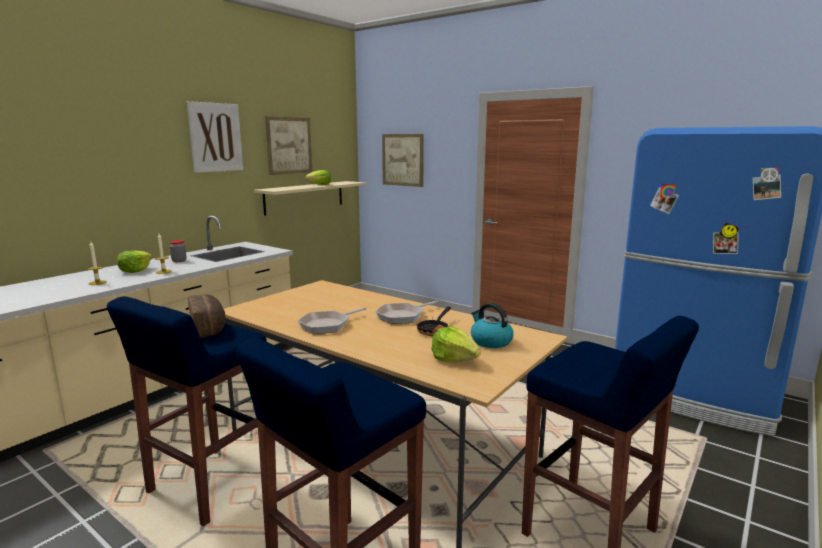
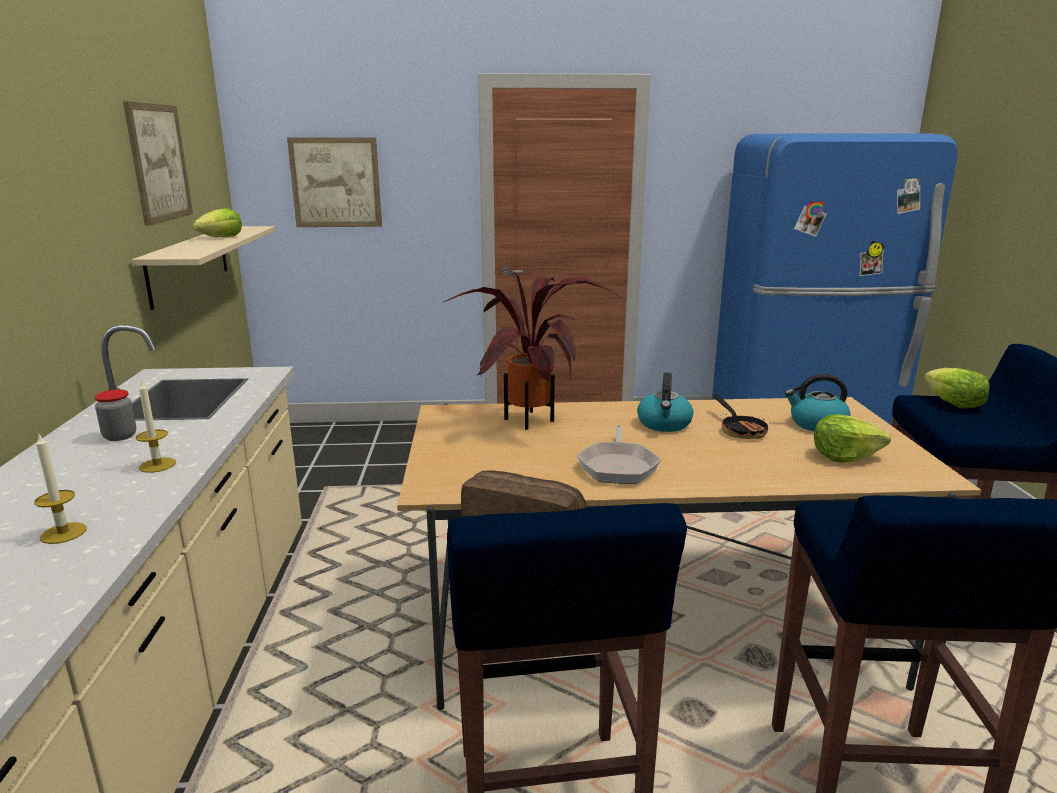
camera: 40 degrees left, 5 degrees up
(135, 270) = (77, 482): lettuce -> lettuce (953, 403)
(215, 137) = (66, 149): picture -> none
(344, 298) = (530, 422): none -> potted plant
(403, 316) = (664, 424): frying pan -> kettle

